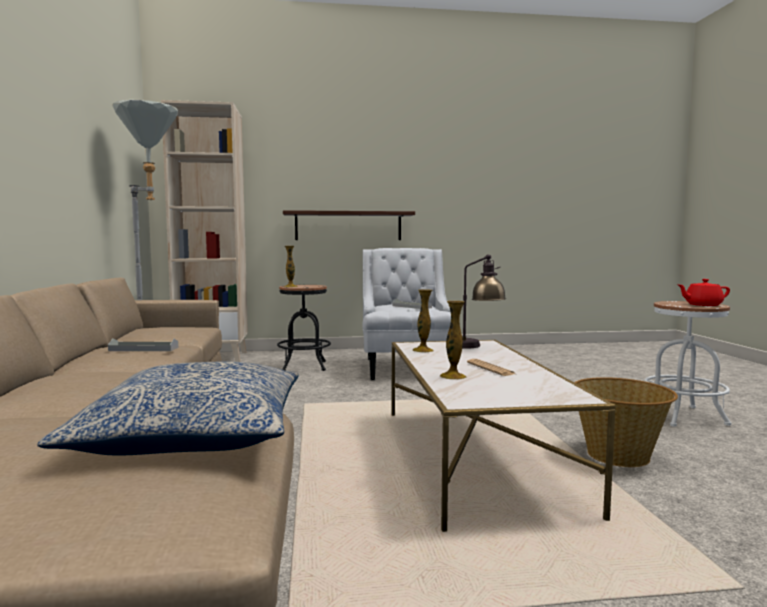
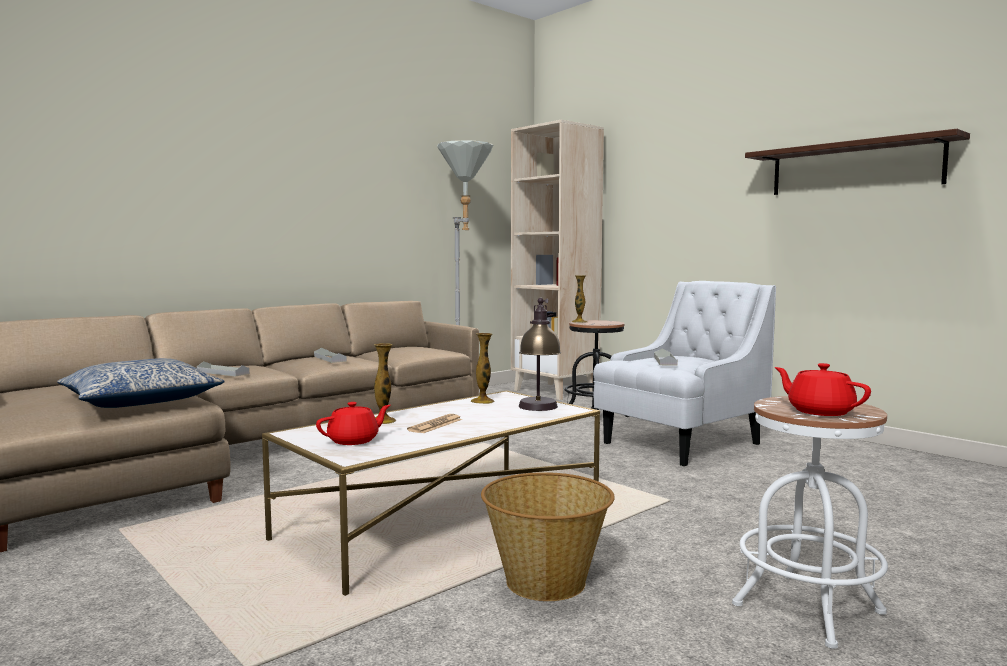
camera: 55 degrees right, 0 degrees up
(94, 386) = (223, 372): none -> grey tray
(348, 226) = (708, 249): shelf -> shelf (854, 167)
(519, 391) = (354, 441): none -> red teapot

